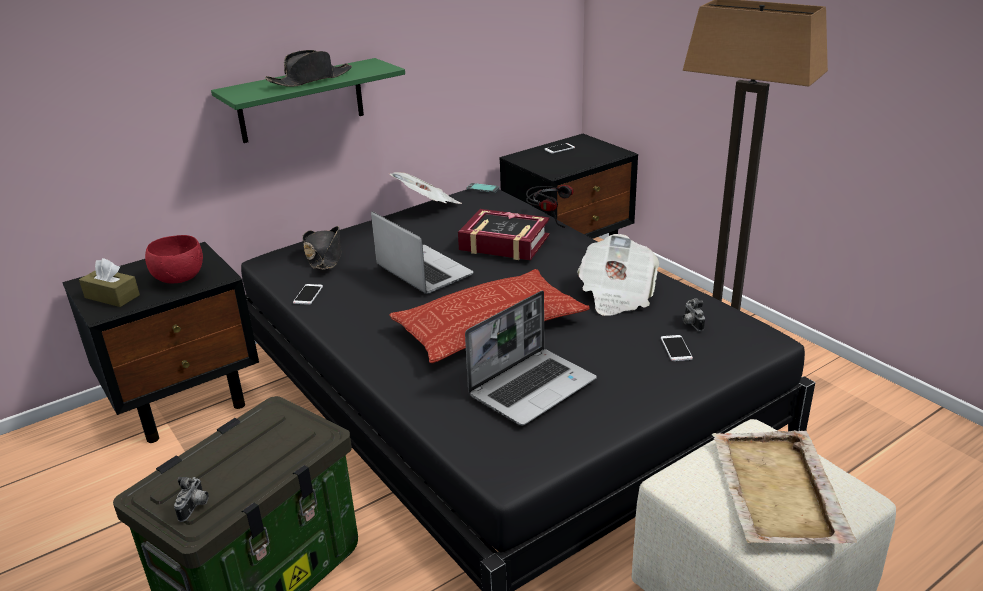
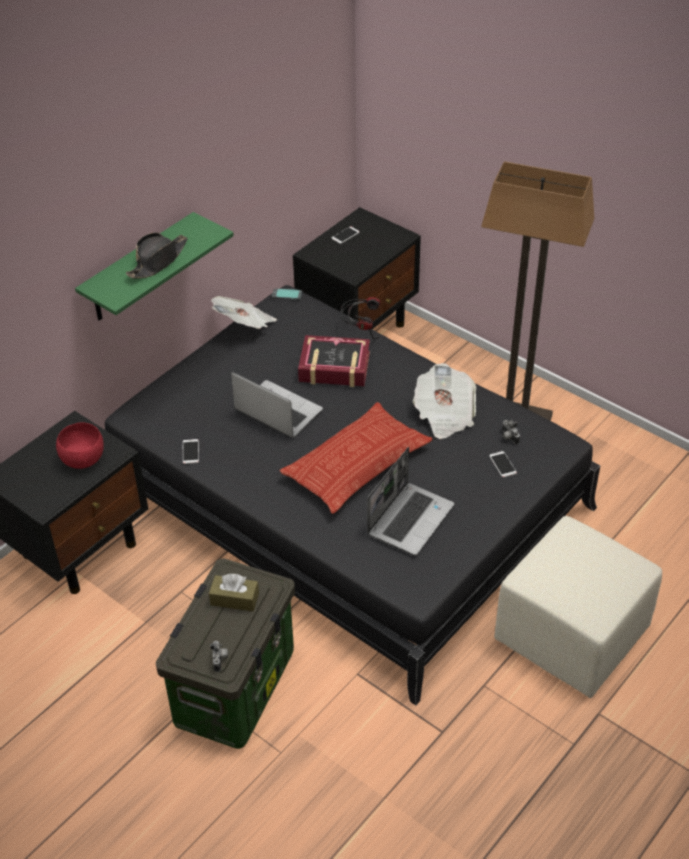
camera: 15 degrees left, 15 degrees up
(112, 296) = (37, 489): brown tissue box -> brown tissue box (234, 599)
(324, 256) = (180, 404): black hat -> none
(777, 491) = (590, 574): beige tray -> none

